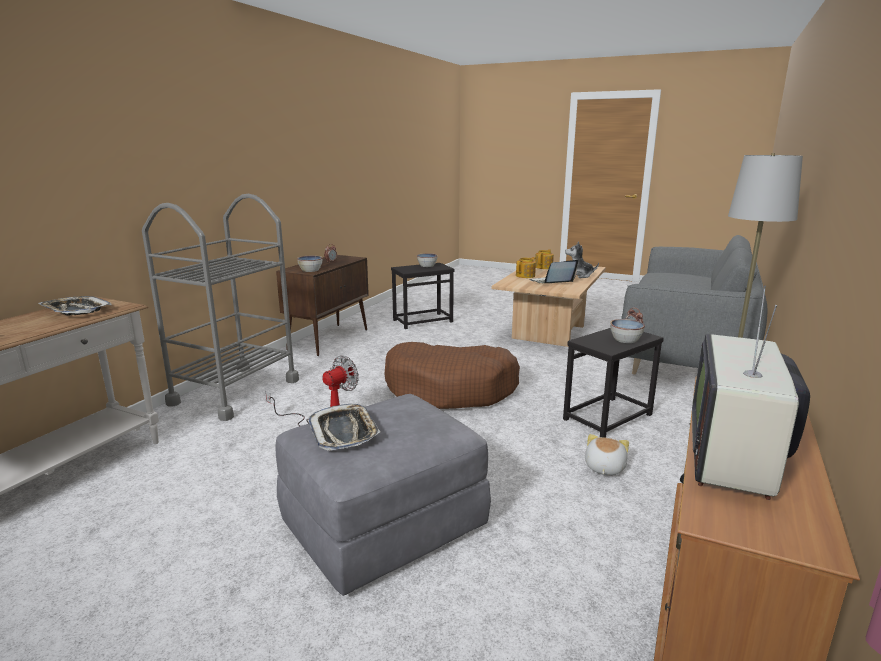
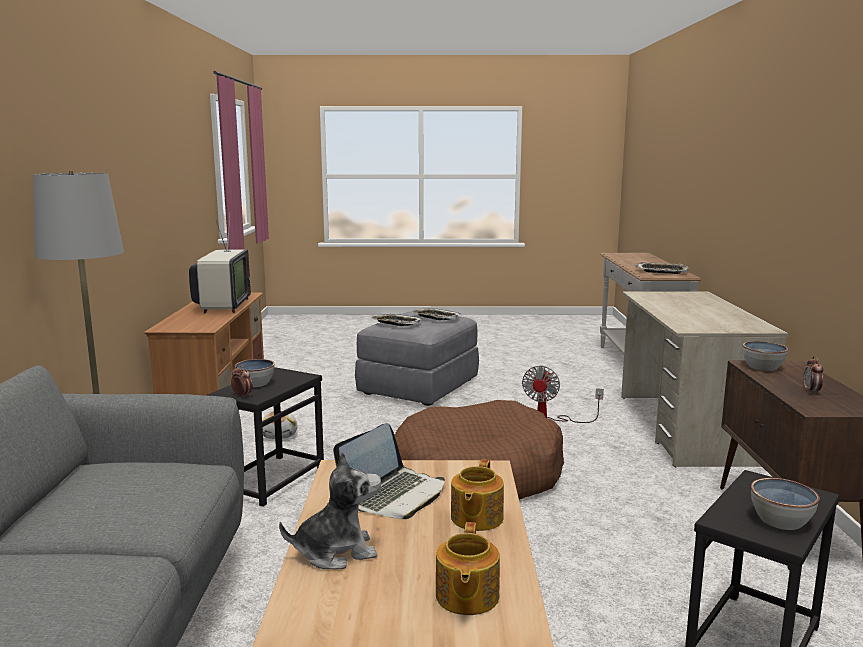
camera: 155 degrees right, 5 degrees down
(235, 392) = (686, 428): grey cart -> beige desk
(422, 427) = (396, 323): none -> tray

